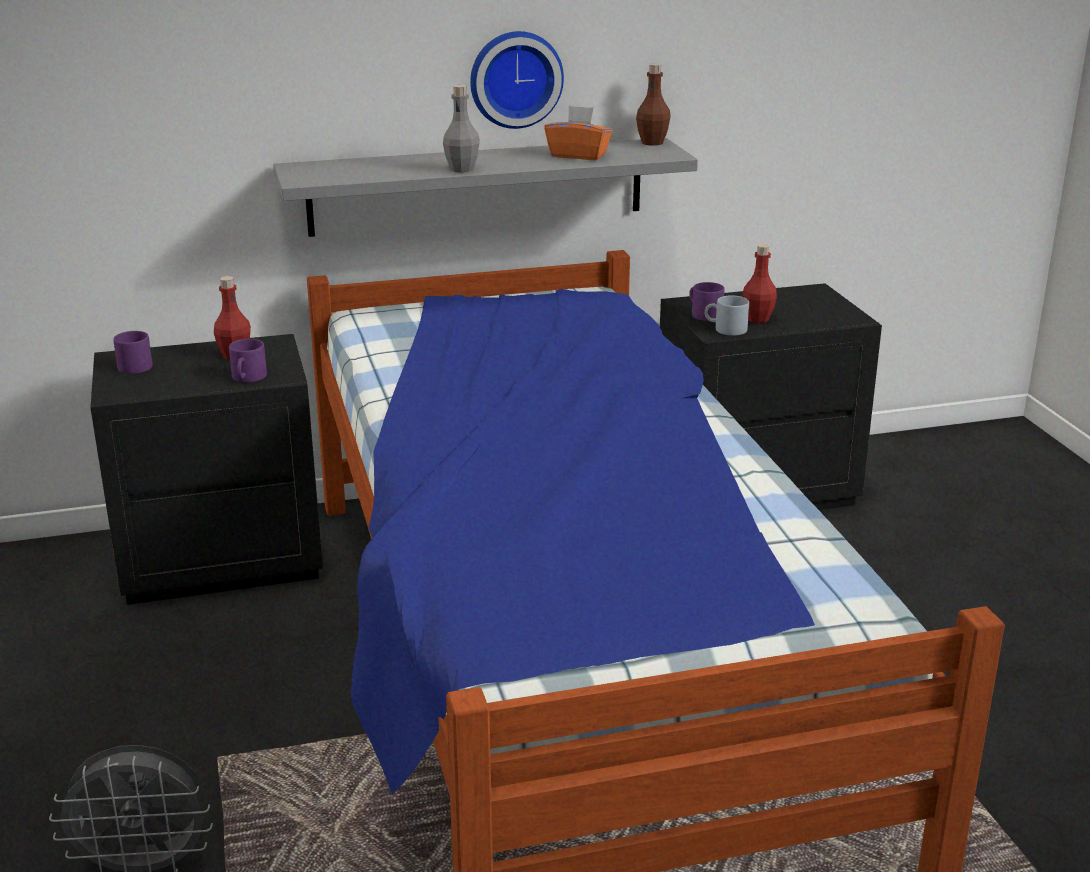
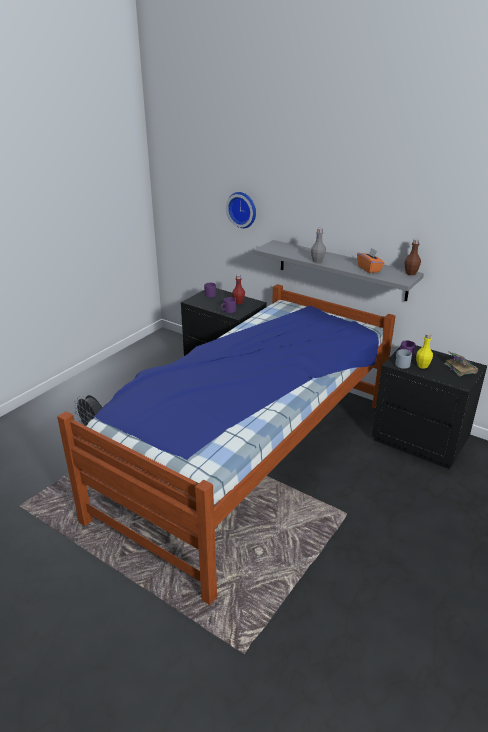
camera: 50 degrees right, 5 degrees up
(515, 78) = (361, 230): wall clock -> wall clock (242, 209)
(758, 319) = (422, 366): red bottle -> yellow bottle
(804, 300) = (460, 368): none -> book

